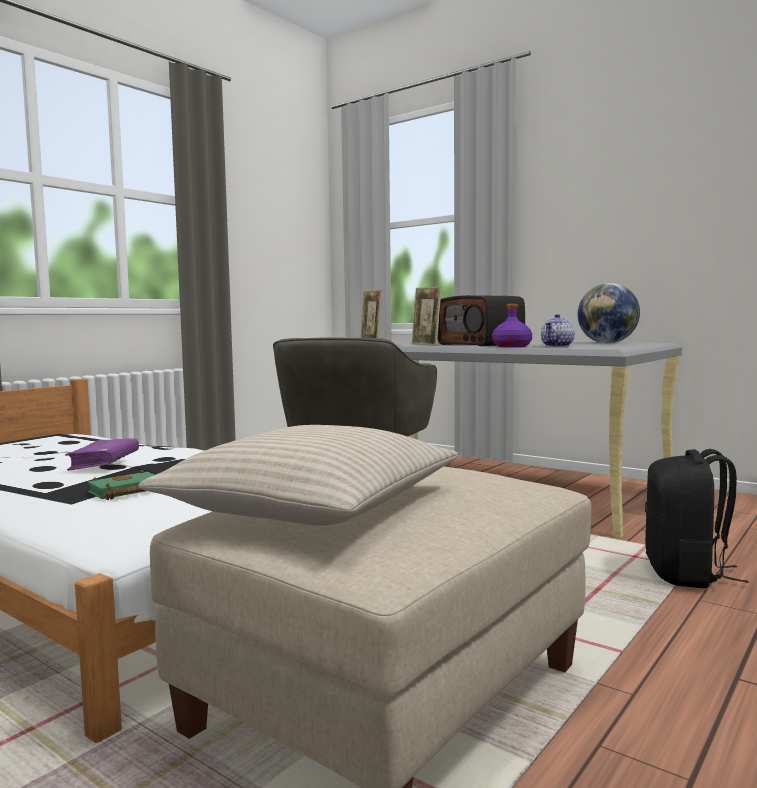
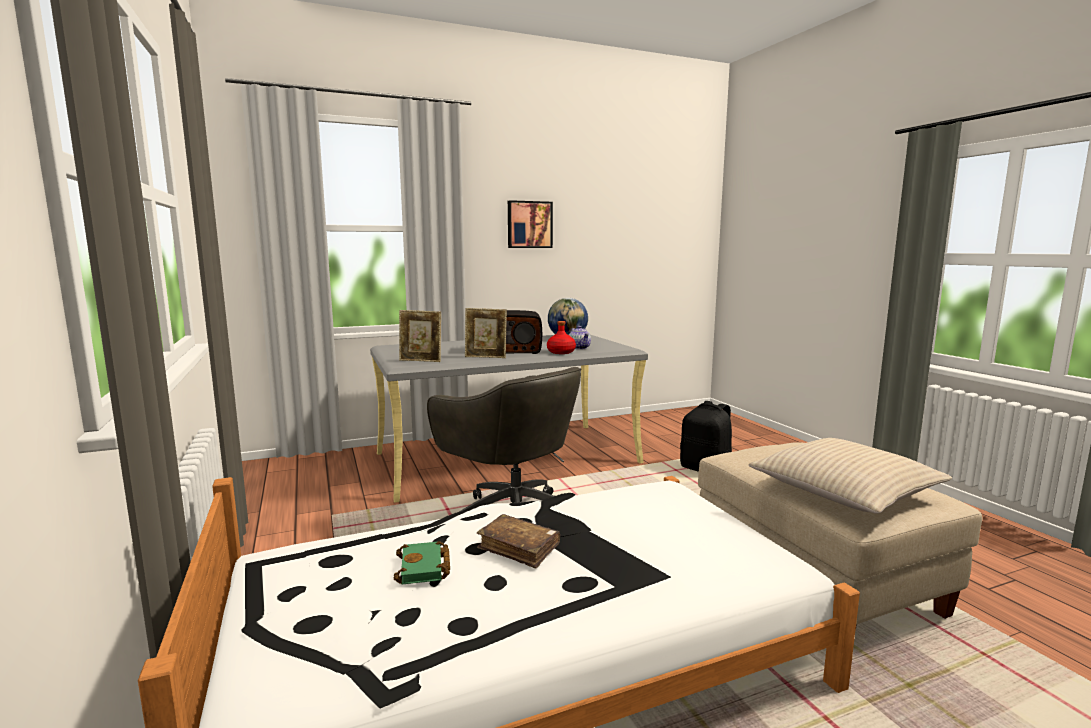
camera: 60 degrees left, 5 degrees up
(104, 463) = (519, 548): purple book -> brown book
(125, 492) = (647, 551): green book -> green book (425, 568)
(511, 346) = (561, 352): purple bottle -> red bottle
(615, 191) = (529, 224): none -> picture

